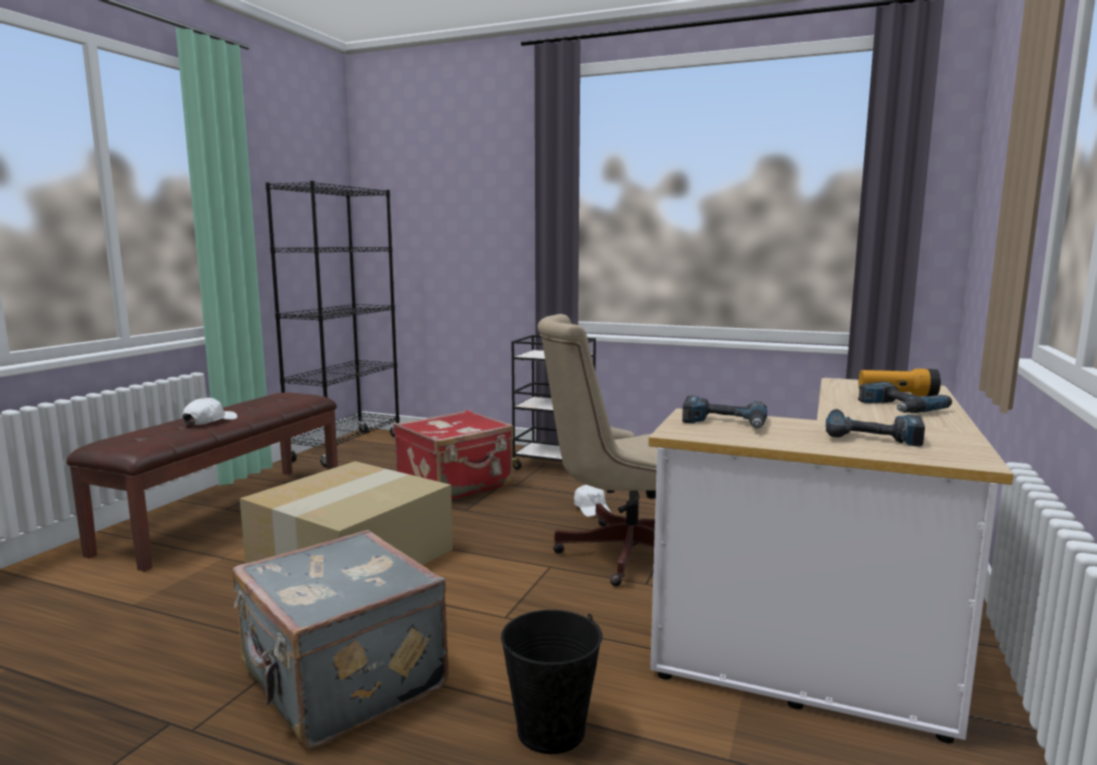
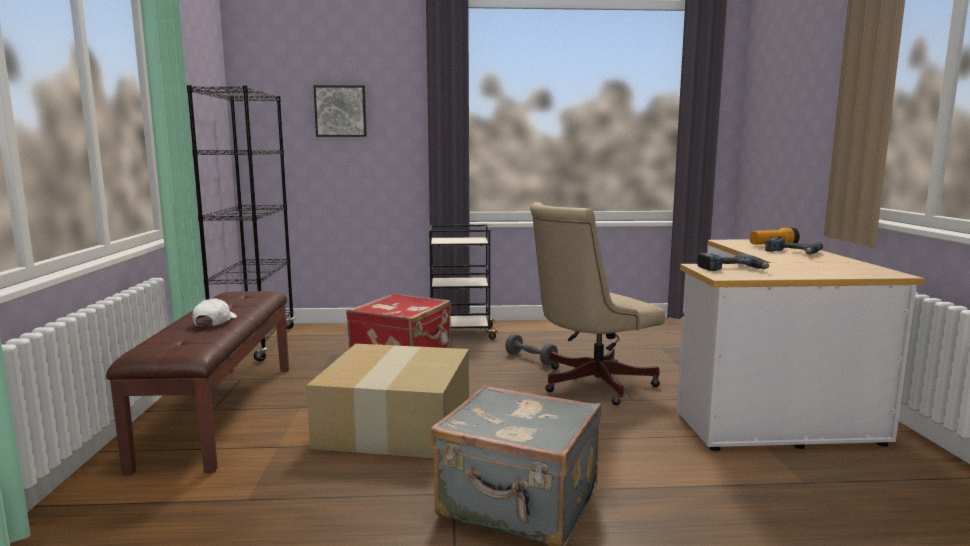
camera: 25 degrees left, 0 degrees up
(453, 204) = (340, 111): none -> picture
(550, 730) = (693, 495): black bucket -> none
(592, 508) = (531, 359): white cap -> grey dumbbell
(871, 435) = (819, 267): power drill -> none

